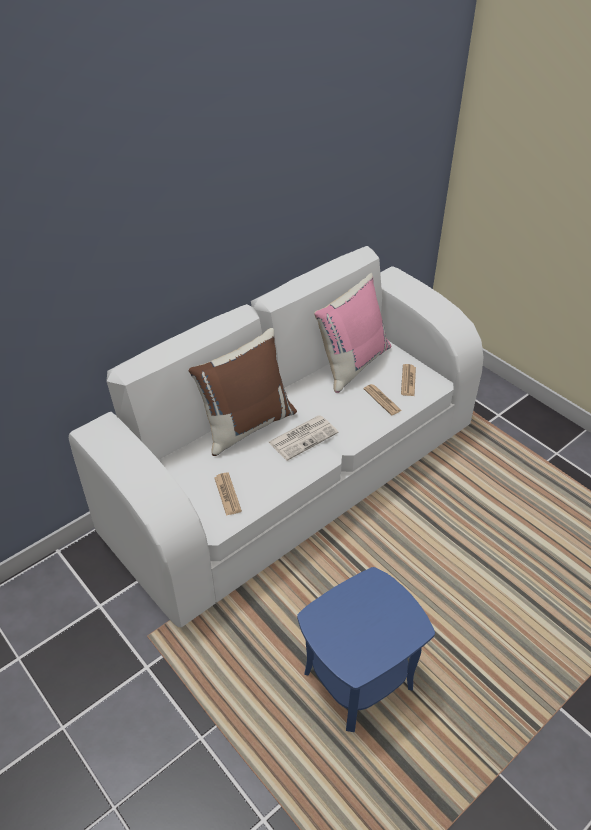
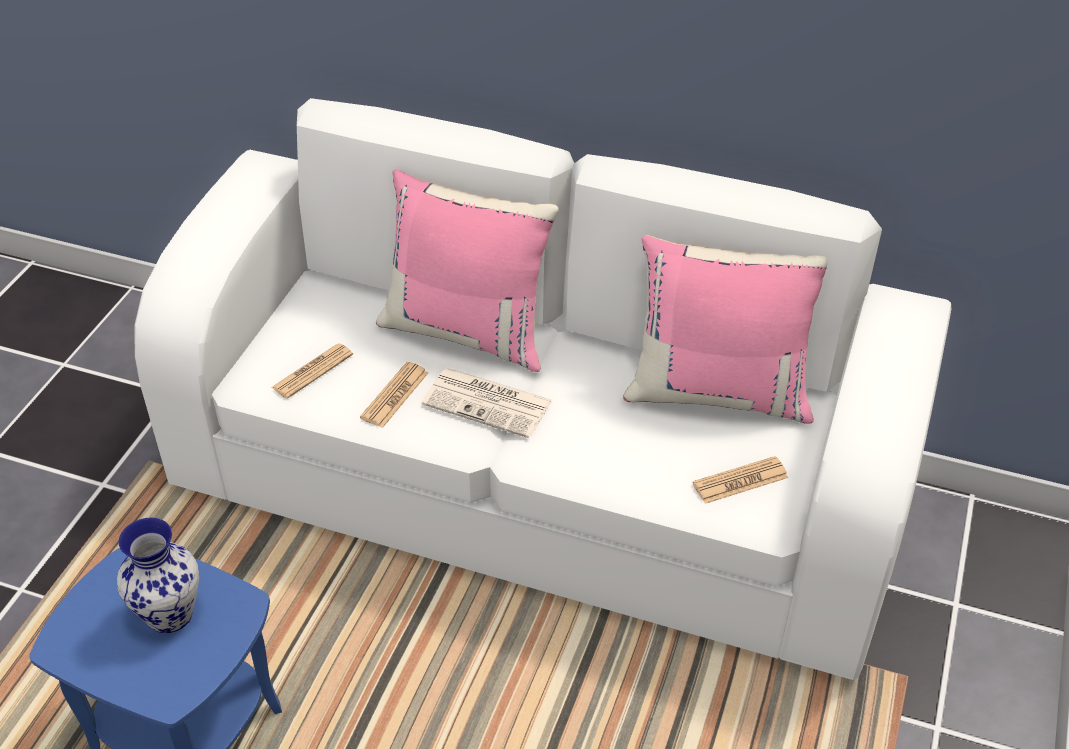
camera: 60 degrees right, 0 degrees up
(246, 425) = (468, 331): brown pillow -> pink pillow
(363, 612) = (171, 615): none -> vase
(382, 400) = (657, 464): newspaper -> newspaper (395, 395)

